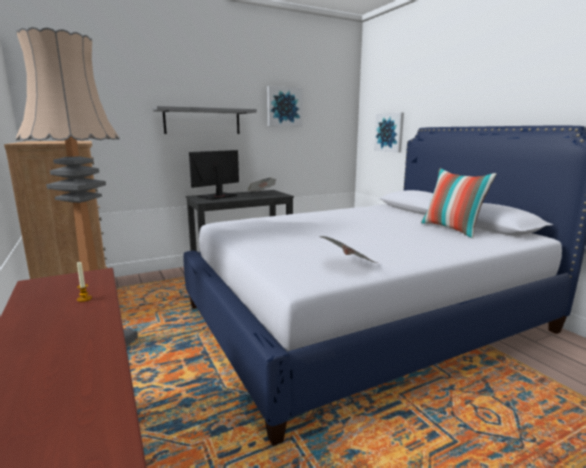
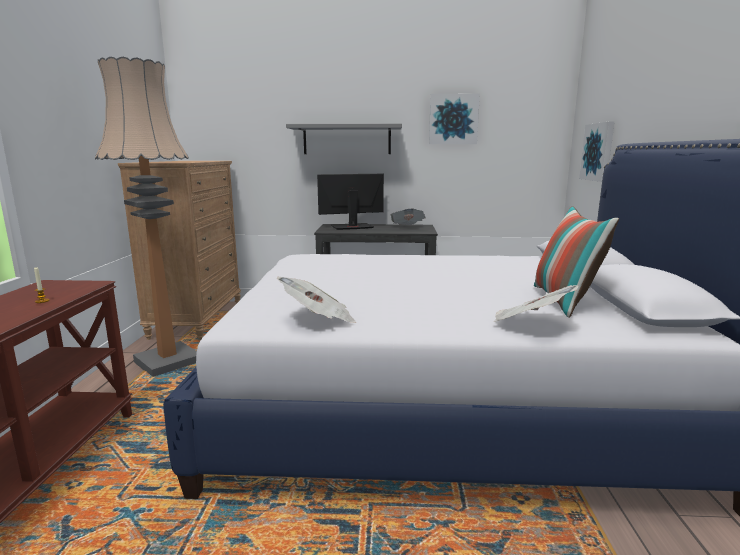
camera: 30 degrees right, 0 degrees up
(464, 245) = (529, 324): none -> newspaper

